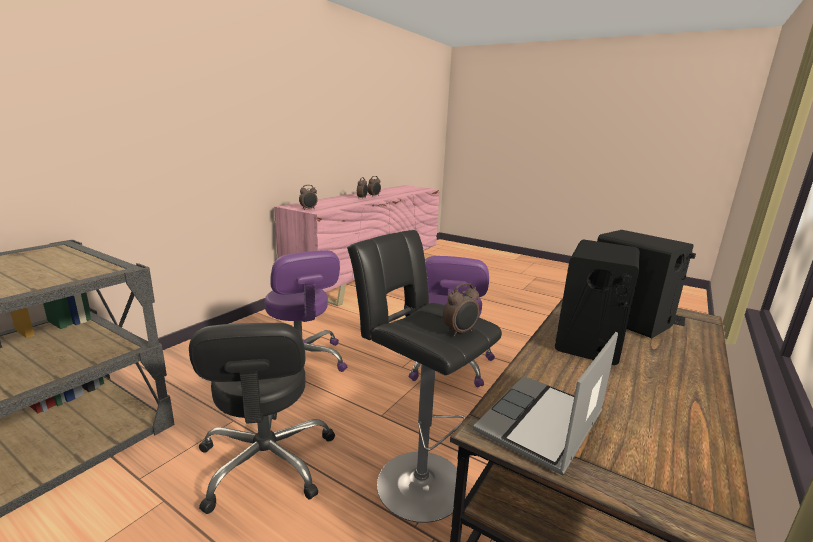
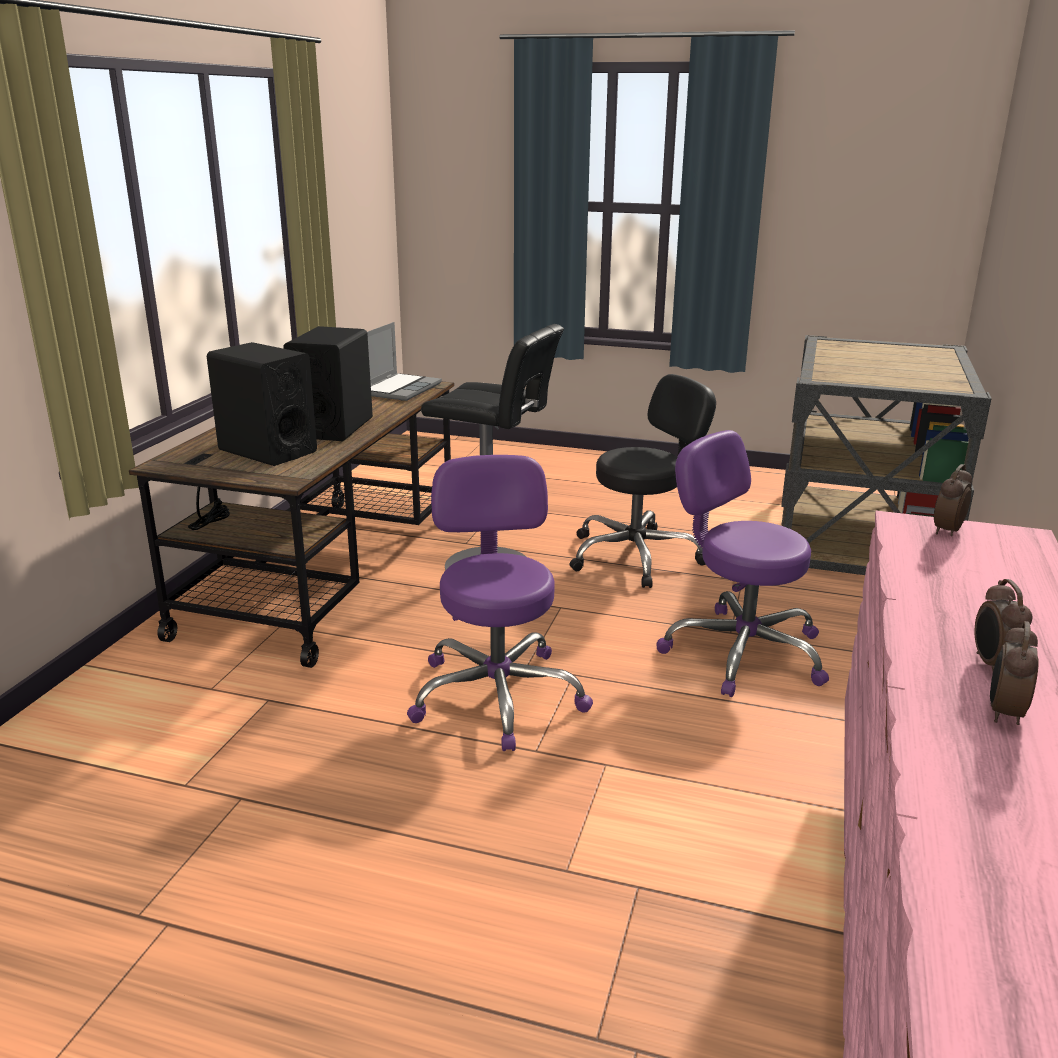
camera: 165 degrees right, 5 degrees up
(265, 466) = (640, 555): black office chair -> black office chair turned 90 degrees clockwise
(460, 332) = (457, 392): alarm clock -> none

